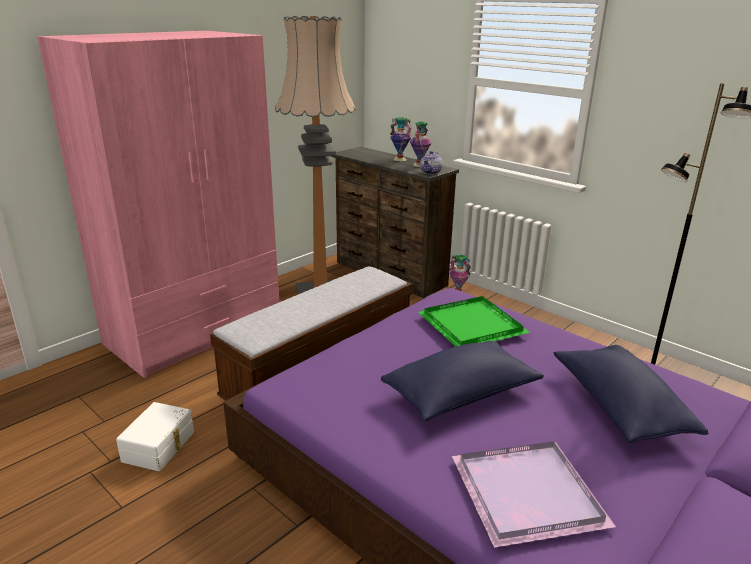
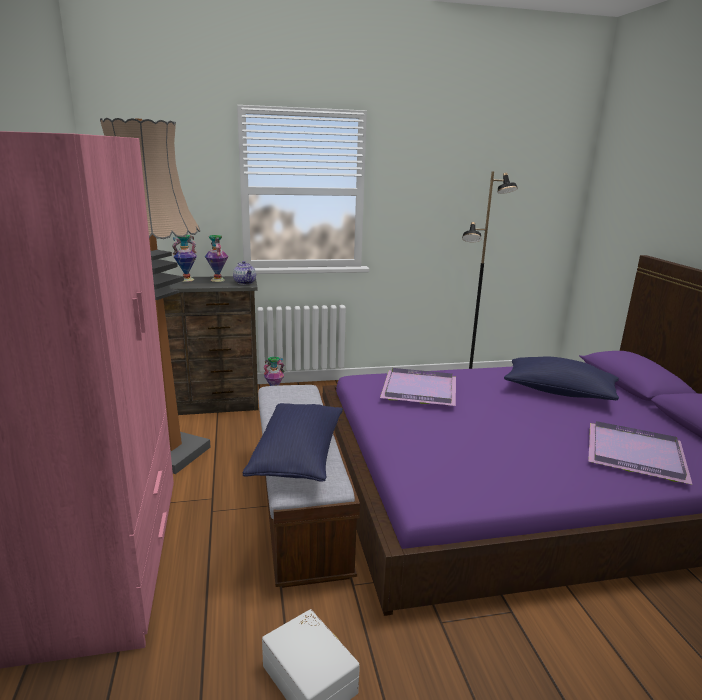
camera: 55 degrees left, 5 degrees down
(461, 395) = (507, 431): blue pillow -> blue pillow (298, 456)
(474, 325) = (421, 389): green tray -> purple tray

